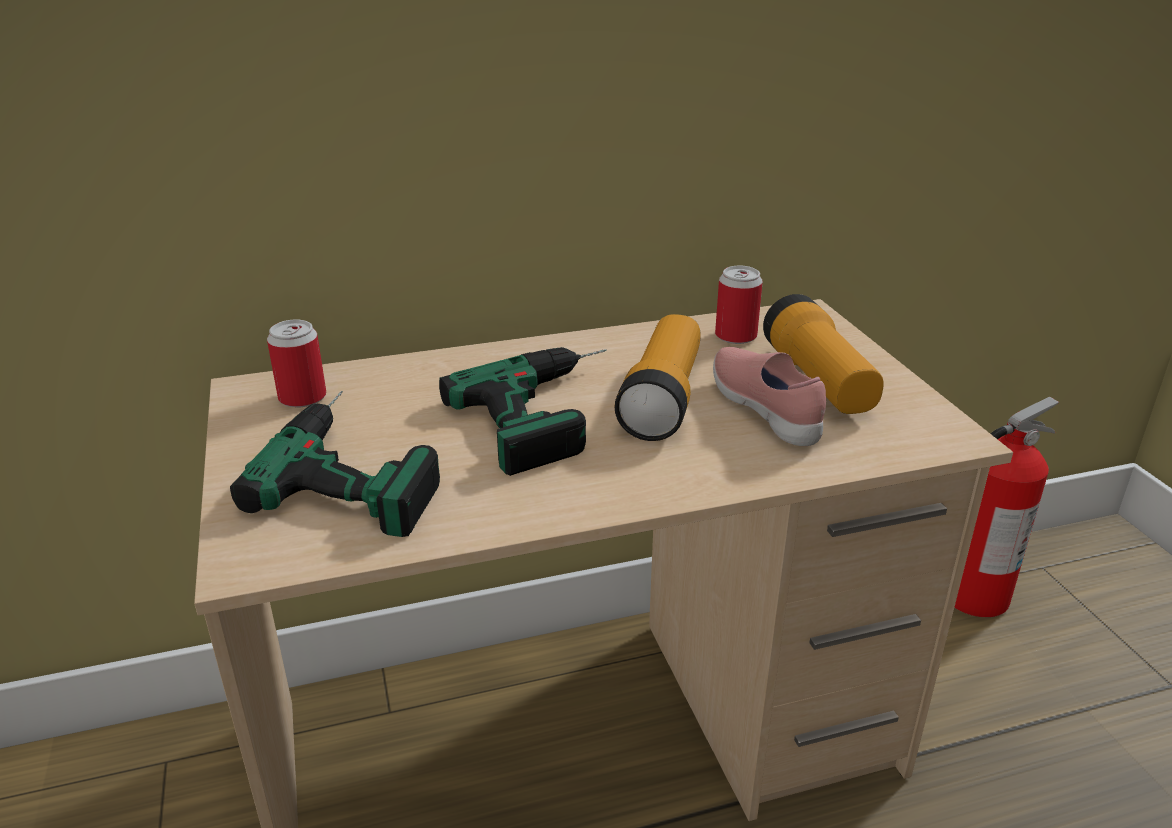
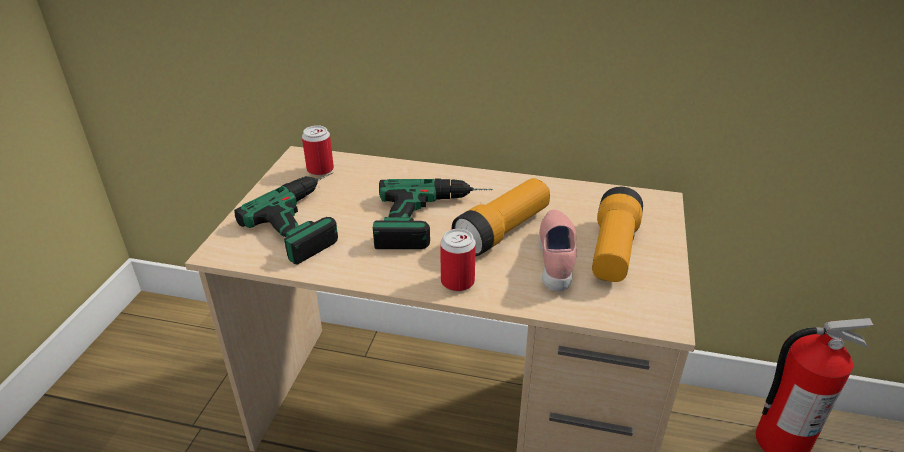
camera: 30 degrees right, 5 degrees up
(735, 336) = (593, 203): can -> can (457, 281)

